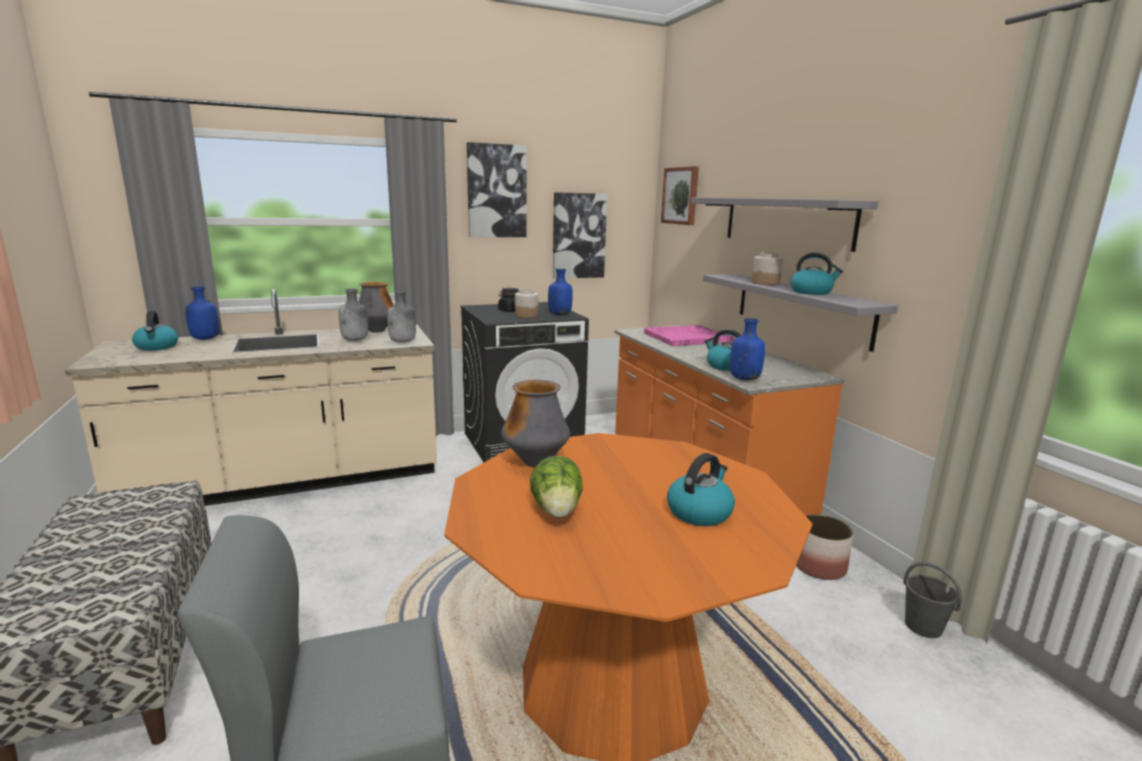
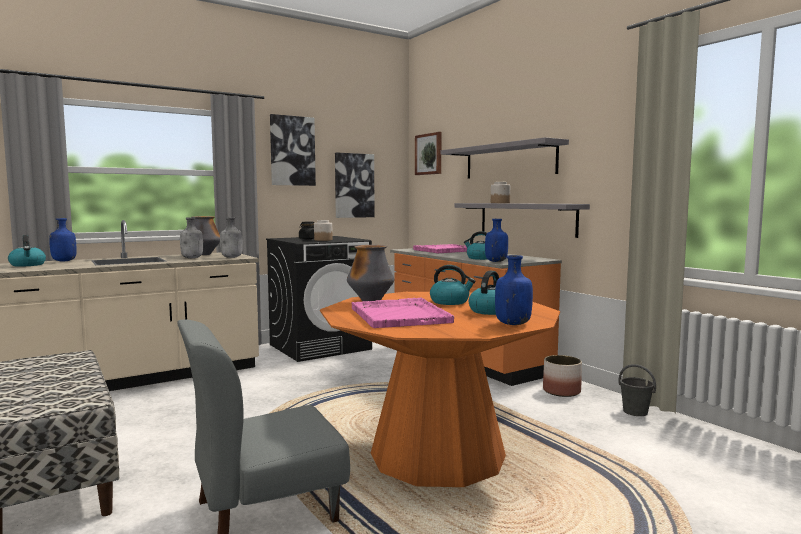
camera: 10 degrees left, 10 degrees down
(557, 512) = (399, 315): lettuce -> pink tray
(559, 314) = (348, 239): blue bottle -> blue bottle (512, 324)
(811, 292) = (533, 203): kettle -> kettle (450, 302)

